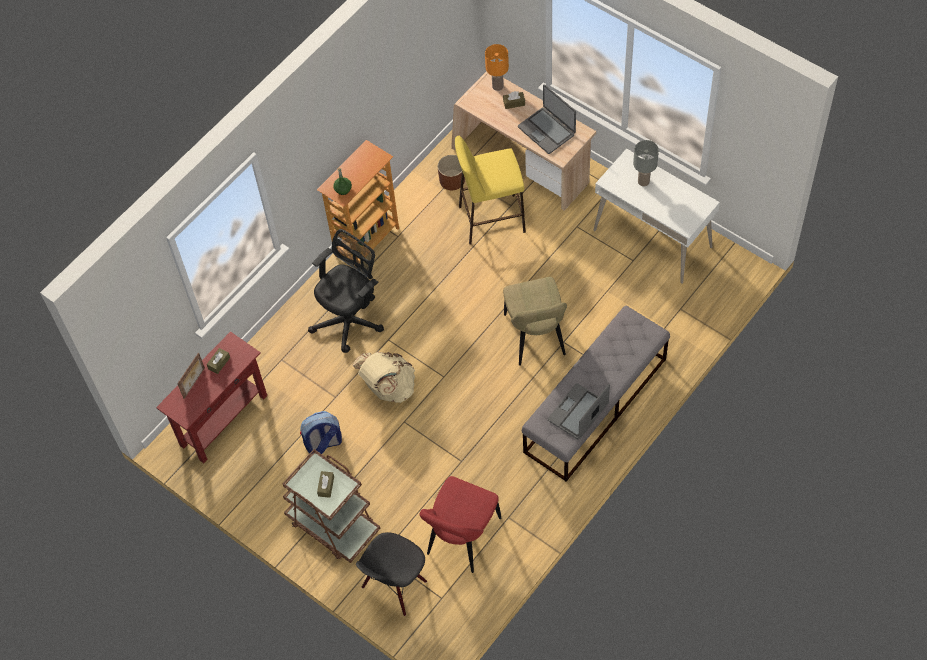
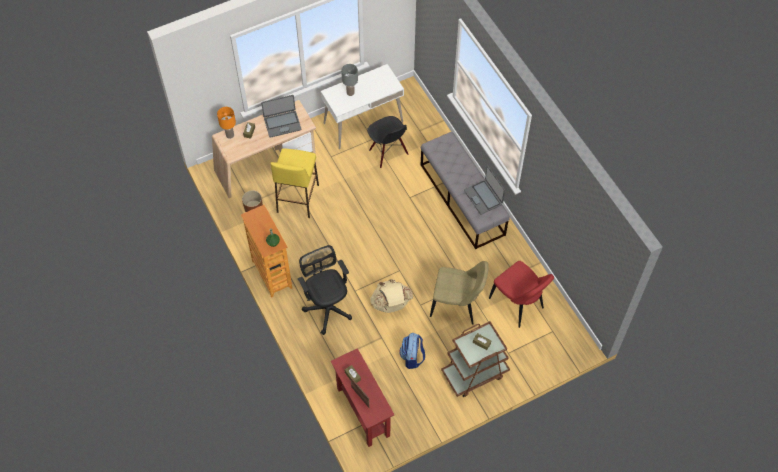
camera: 70 degrees left, 0 degrees up
(394, 585) = (532, 353): black chair -> black chair (388, 152)
(535, 338) = (399, 210): beige chair -> beige chair (457, 306)

